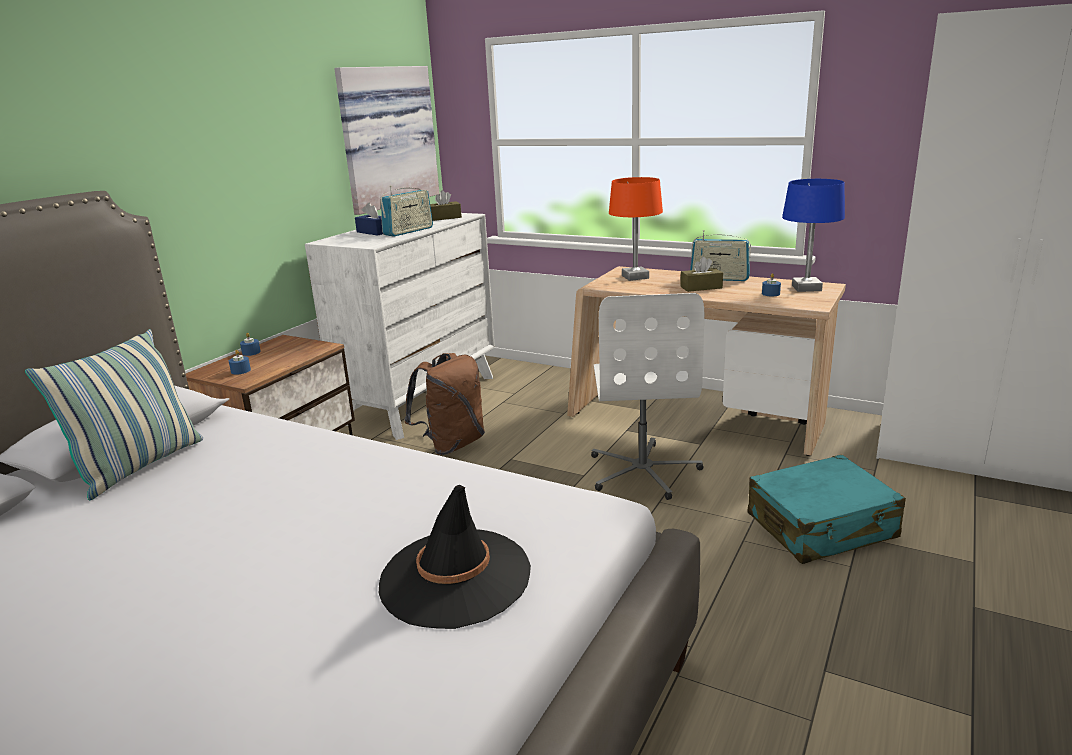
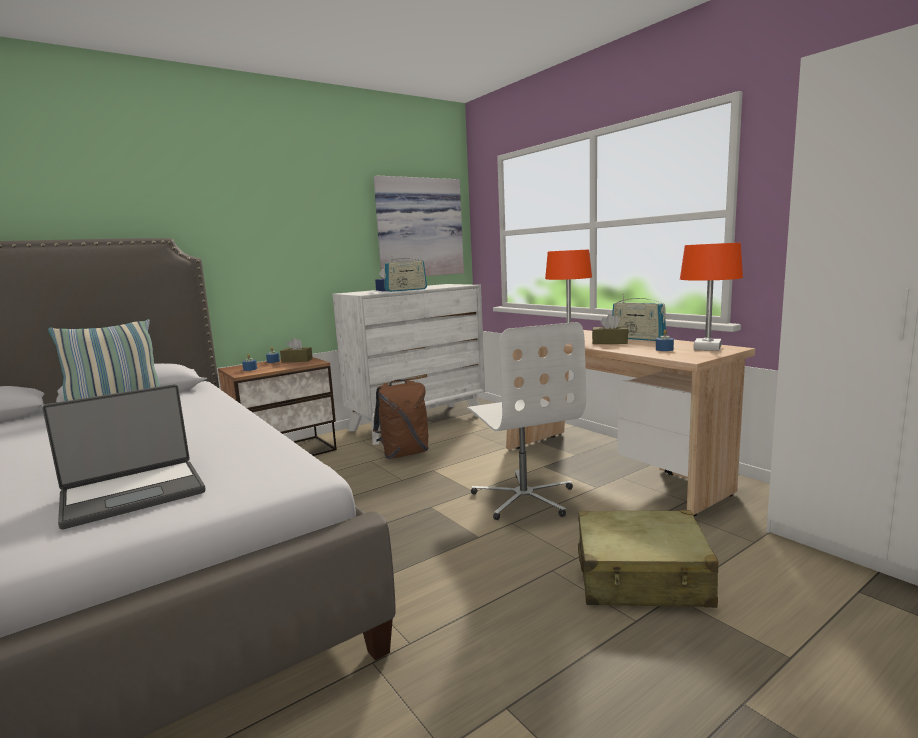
camera: 25 degrees right, 10 degrees down
(444, 218) = (448, 286): brown tissue box -> brown tissue box (297, 360)
(455, 577) = (133, 493): black hat -> laptop
(643, 471) = (524, 498): white office chair -> white office chair turned 45 degrees counterclockwise
(806, 288) = (707, 348): blue table lamp -> orange table lamp
(821, 526) = (642, 578): turquoise suitcase -> beige suitcase

